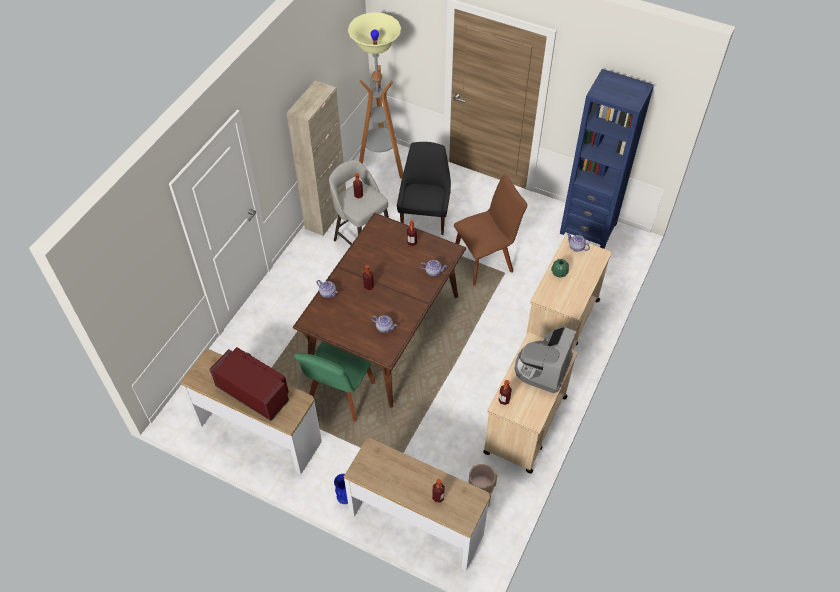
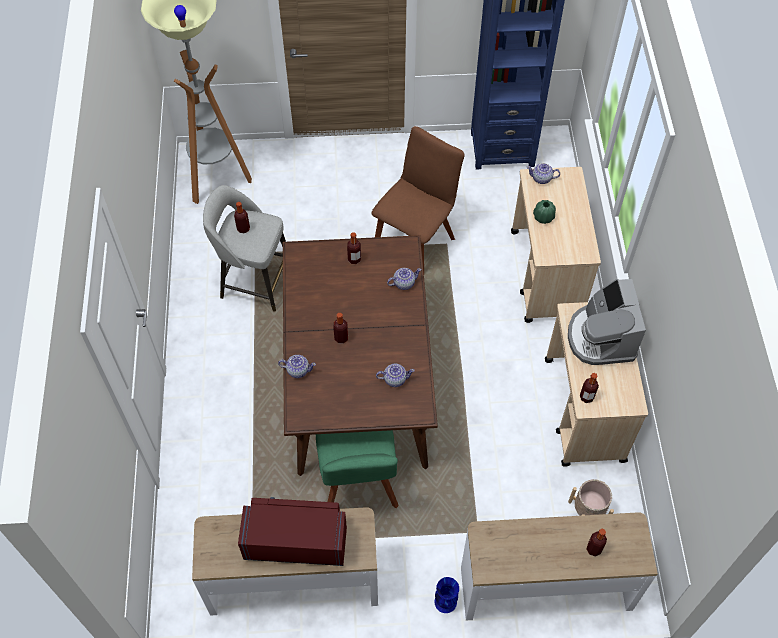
camera: 30 degrees left, 5 degrees up
(326, 216) = (190, 271): beige cabinet -> none
(425, 217) = (311, 218): black chair -> none

